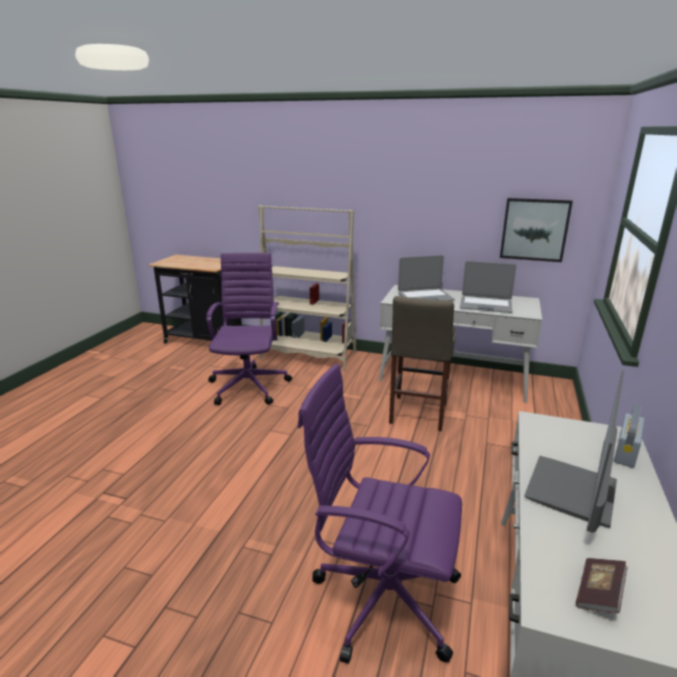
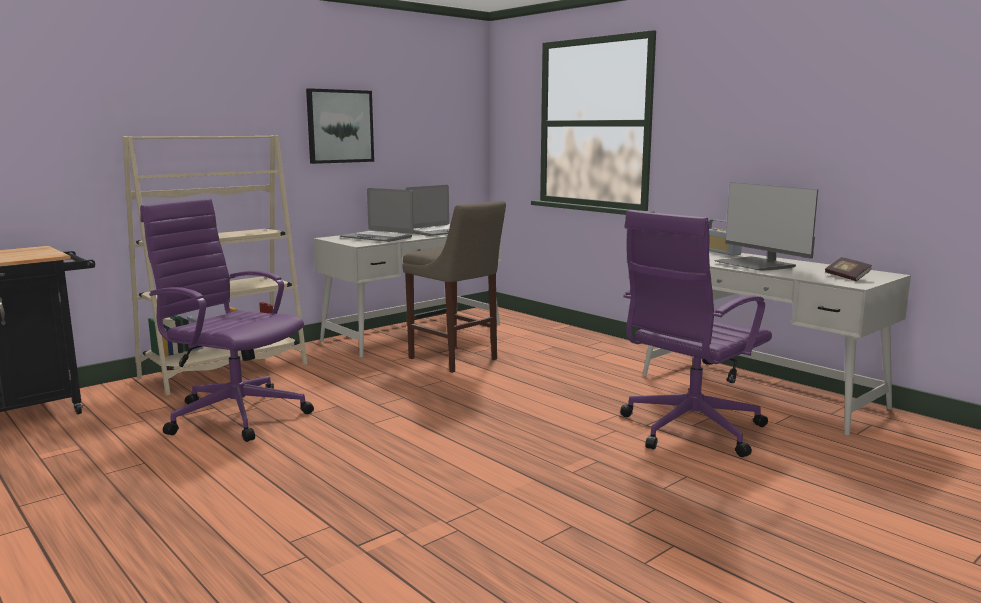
camera: 60 degrees left, 10 degrees down
(425, 297) = (377, 237): laptop -> laptop turned 105 degrees clockwise
(534, 229) = (440, 150): picture -> picture (340, 126)

